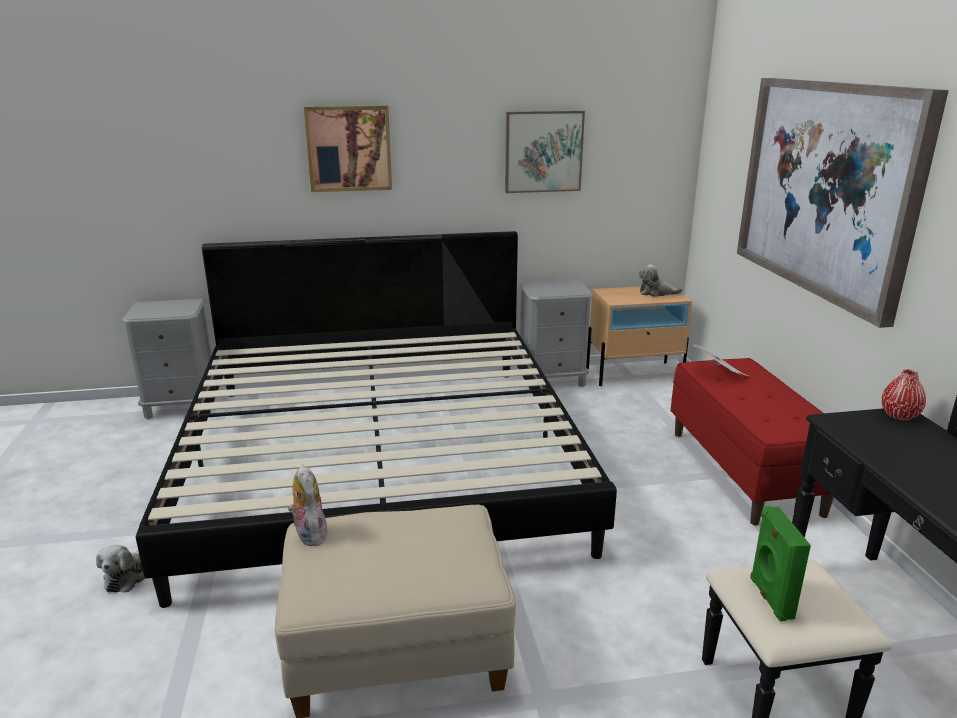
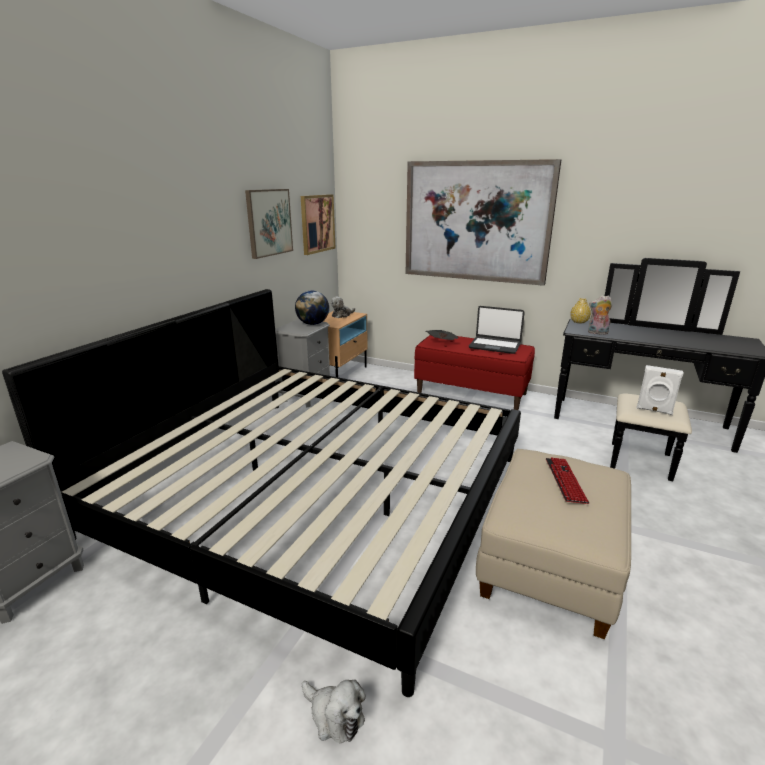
camera: 55 degrees left, 0 degrees up
(309, 534) = (519, 519): plush toy -> plush toy (597, 333)
(349, 148) = (138, 231): picture -> picture (317, 223)
(411, 545) = (565, 481): none -> keyboard
(572, 289) = (313, 324): none -> globe
(769, 598) = (654, 410): green speaker -> white speaker
(786, 407) = (494, 346): none -> laptop
(899, 415) = (579, 322): red vase -> yellow vase

